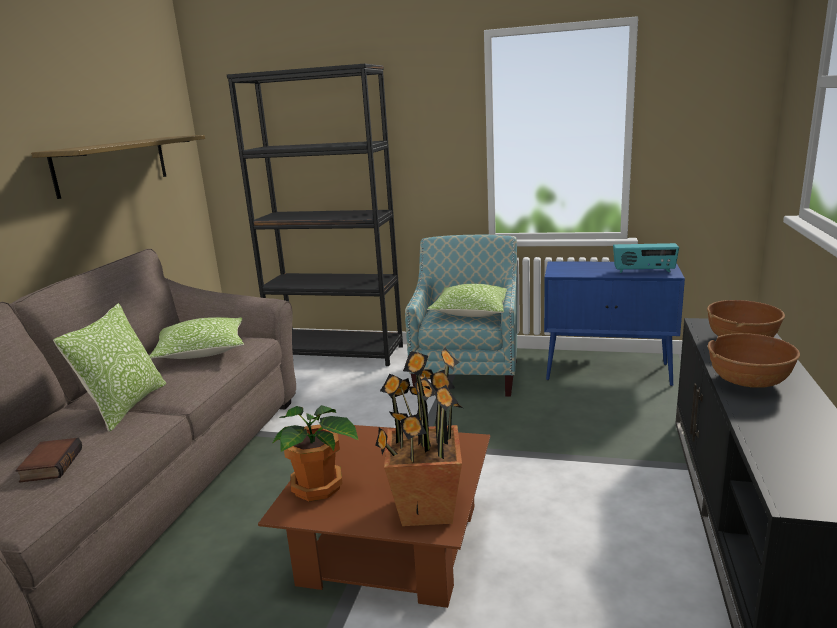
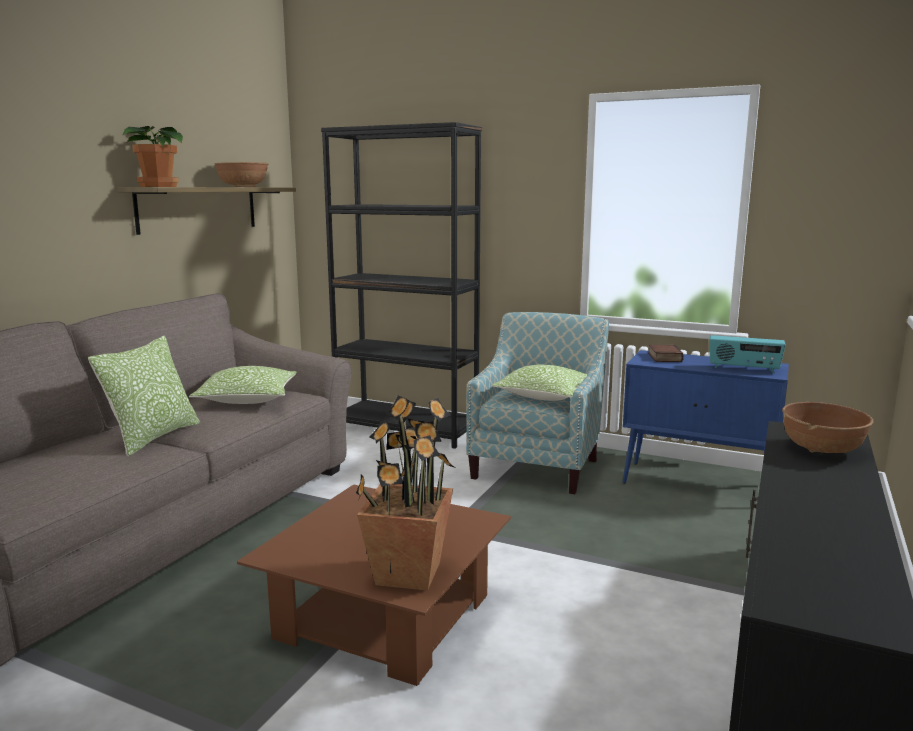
camera: 10 degrees right, 5 degrees down
(50, 465) = (61, 475): book -> book (663, 357)
(318, 488) = (310, 539): potted plant -> potted plant (158, 186)
(748, 382) = (802, 489): brown bowl -> brown bowl (243, 187)

